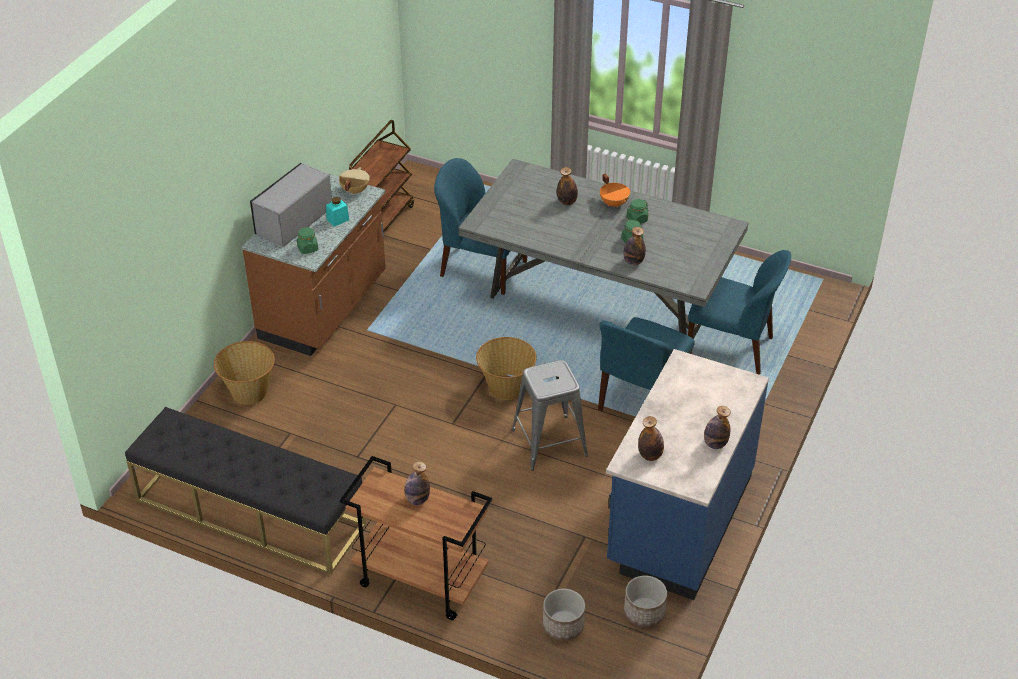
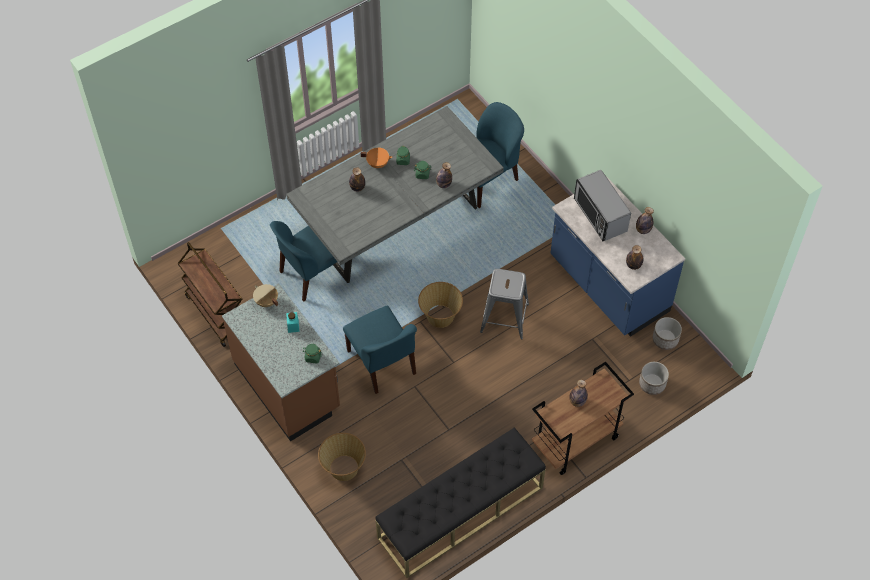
camera: 60 degrees left, 15 degrees up
(293, 221) = (275, 353): microwave -> microwave (600, 215)
(641, 399) = (498, 250): blue chair -> blue chair (382, 363)

